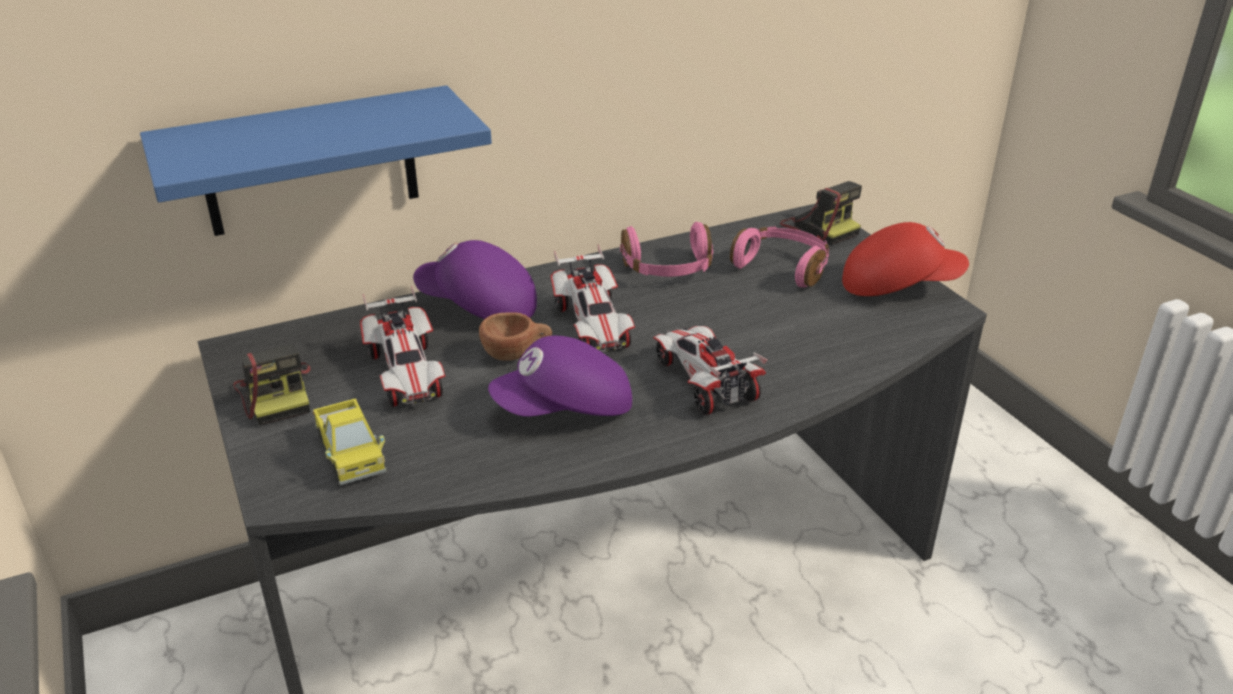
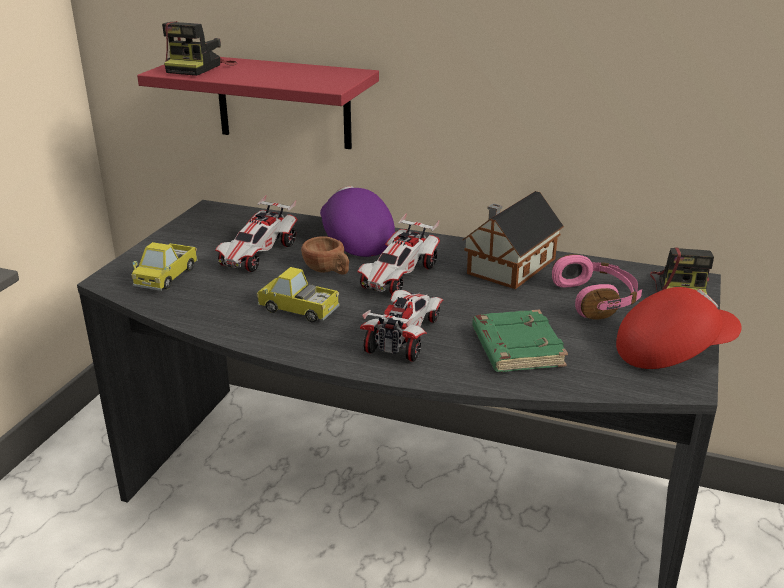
camera: 45 degrees right, 5 degrees down
(277, 395) = (188, 237): camera -> camera (199, 68)
(310, 162) = (283, 102): blue shelf -> red shelf
(565, 410) = (298, 310): purple cap -> toy truck
(668, 269) = (508, 267): pink headphones -> toy house
(800, 342) = (515, 347): none -> green book
(898, 285) = (672, 351): red cap -> red cap turned 60 degrees counterclockwise

